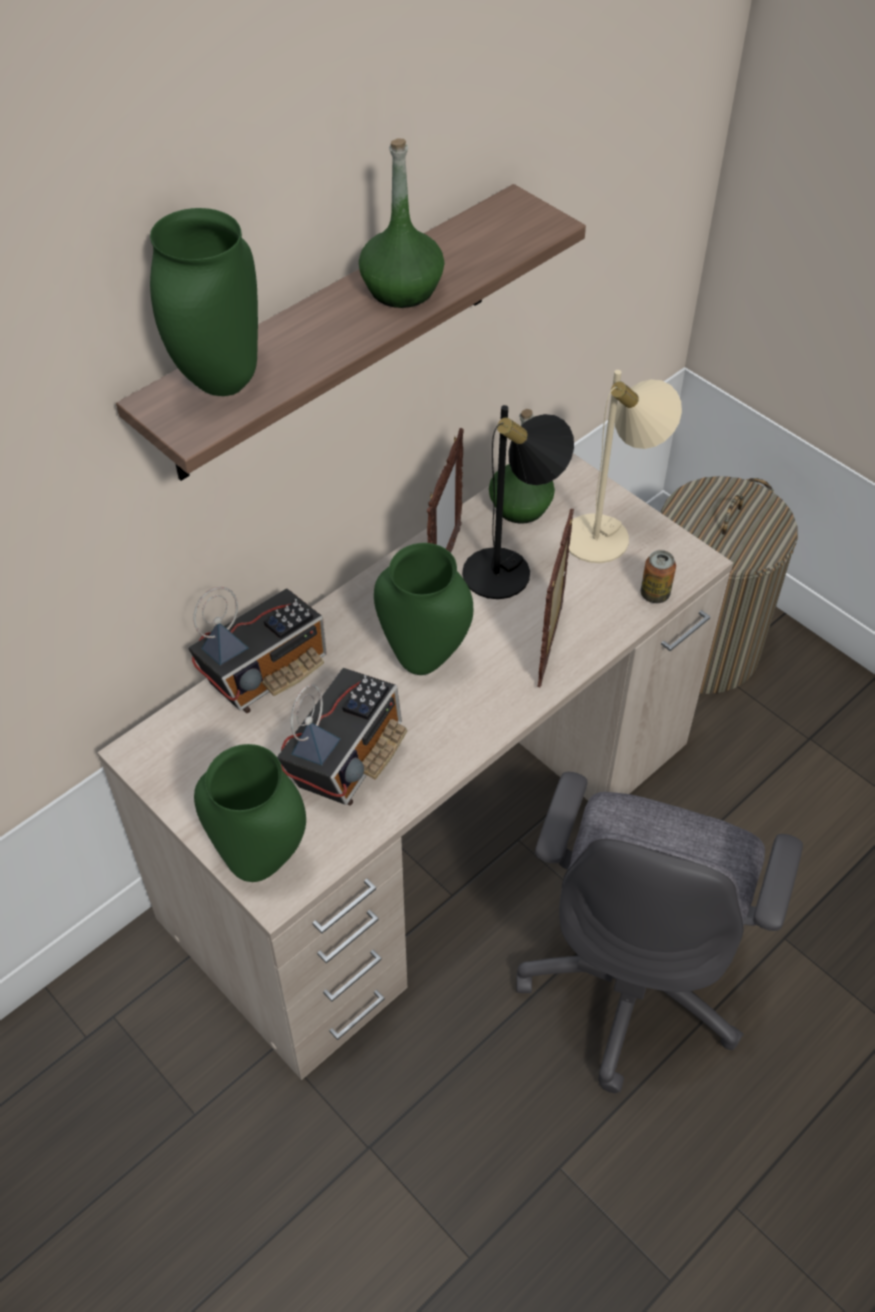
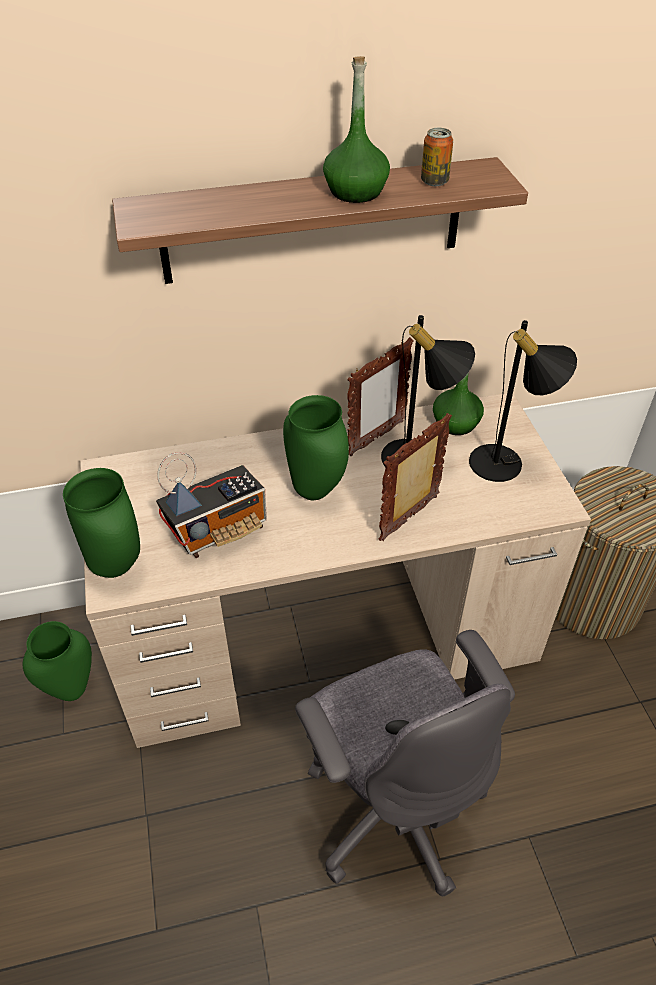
camera: 30 degrees right, 5 degrees down
(218, 382) = (182, 206): green vase -> green vase (71, 688)
(267, 674) = (212, 458): radio -> none
(608, 535) = (506, 464): beige table lamp -> black table lamp
(634, 981) = (394, 805): grey office chair -> grey office chair turned 75 degrees counterclockwise
(654, 594) = (512, 516): can -> can (434, 181)

